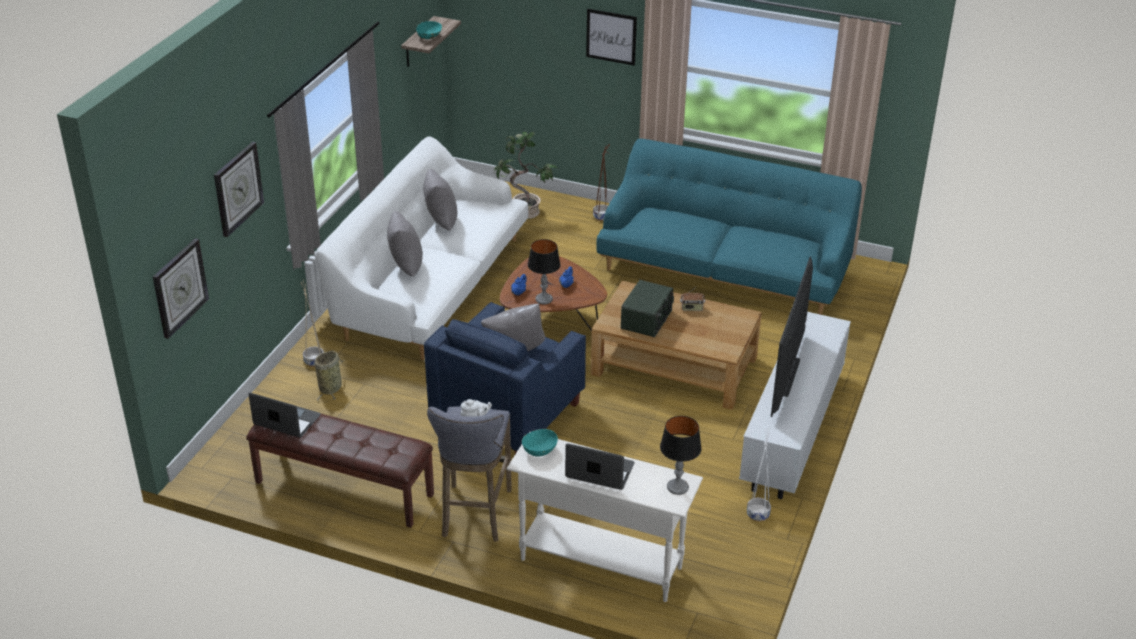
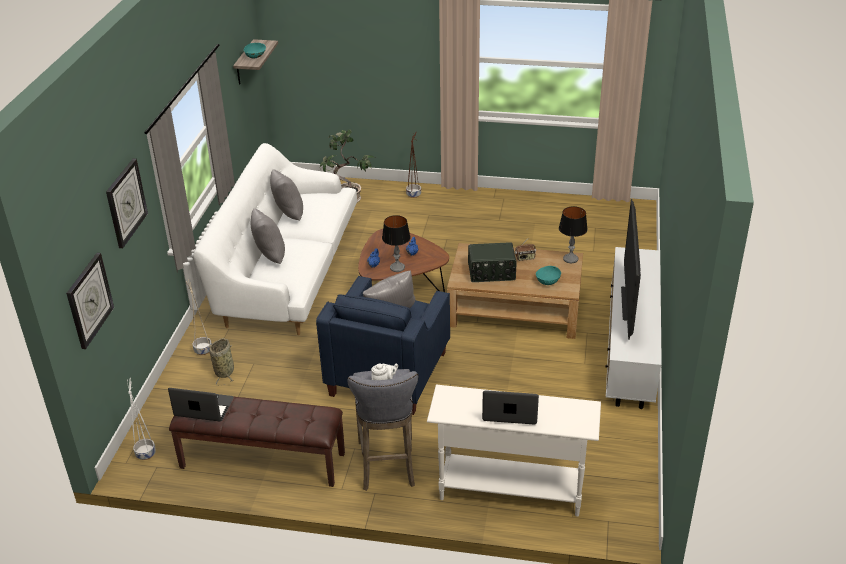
camera: 10 degrees left, 0 degrees up
(539, 450) = (451, 400): turquoise bowl -> turquoise bowl (547, 281)
(611, 36) = (409, 40): picture -> none
(647, 320) = (491, 273): radio -> radio turned 75 degrees clockwise
(677, 487) = (583, 414): table lamp -> table lamp (570, 259)
(724, 269) = (528, 224): turquoise sofa -> none
(758, 514) = (628, 425): white planter -> white planter (145, 453)

